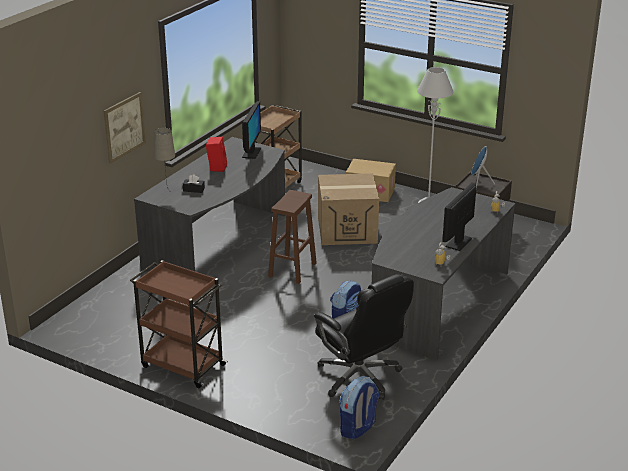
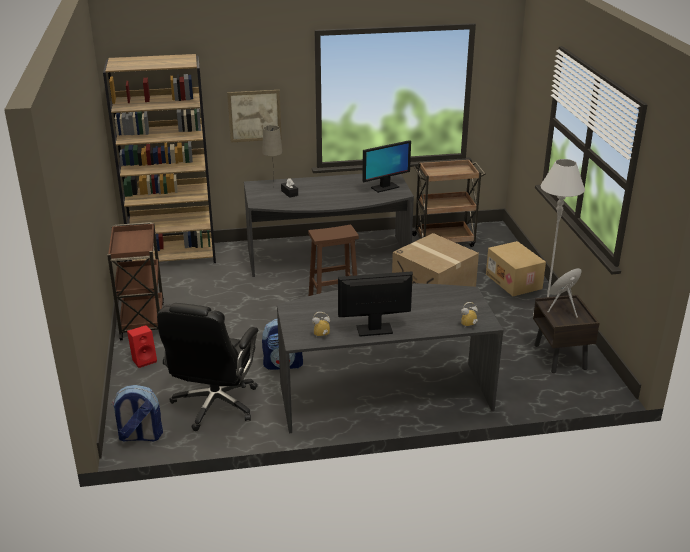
camera: 50 degrees right, 0 degrees up
(93, 309) = (174, 256): none -> brown bookcase
(216, 167) = (338, 186): red speaker -> red speaker (144, 360)

